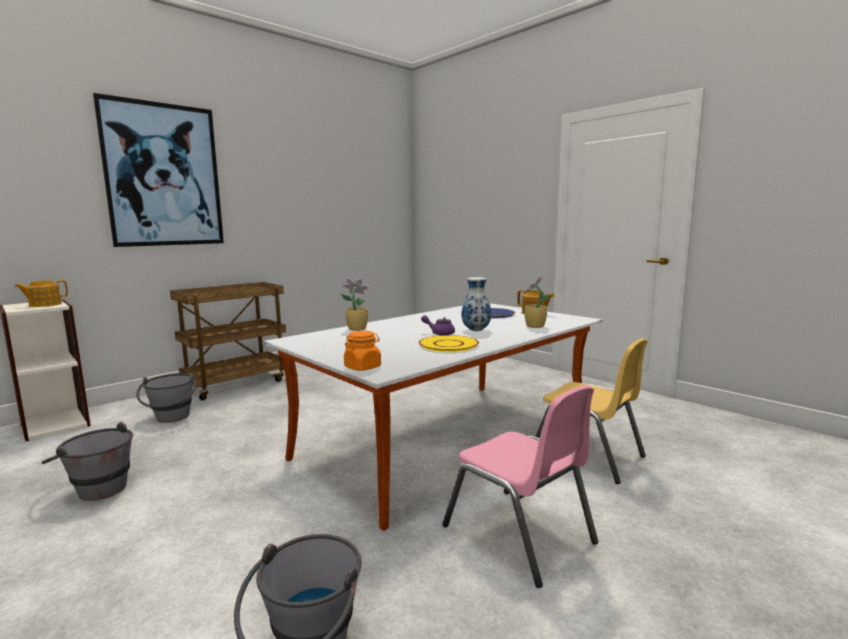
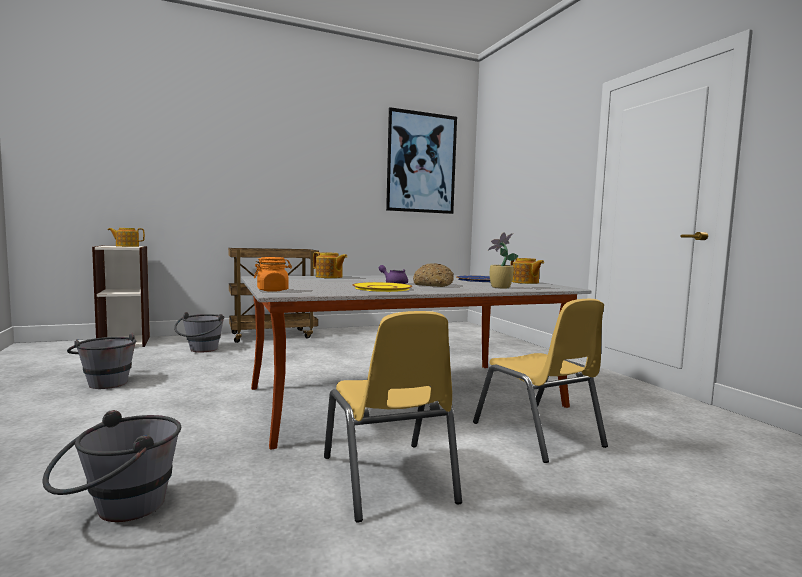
camera: 20 degrees right, 5 degrees down
(164, 175) = (234, 153): picture -> picture (421, 163)
(356, 329) = (329, 277): potted plant -> teapot
(476, 330) = (434, 285): vase -> bread
(519, 534) = (388, 479): pink chair -> yellow chair

